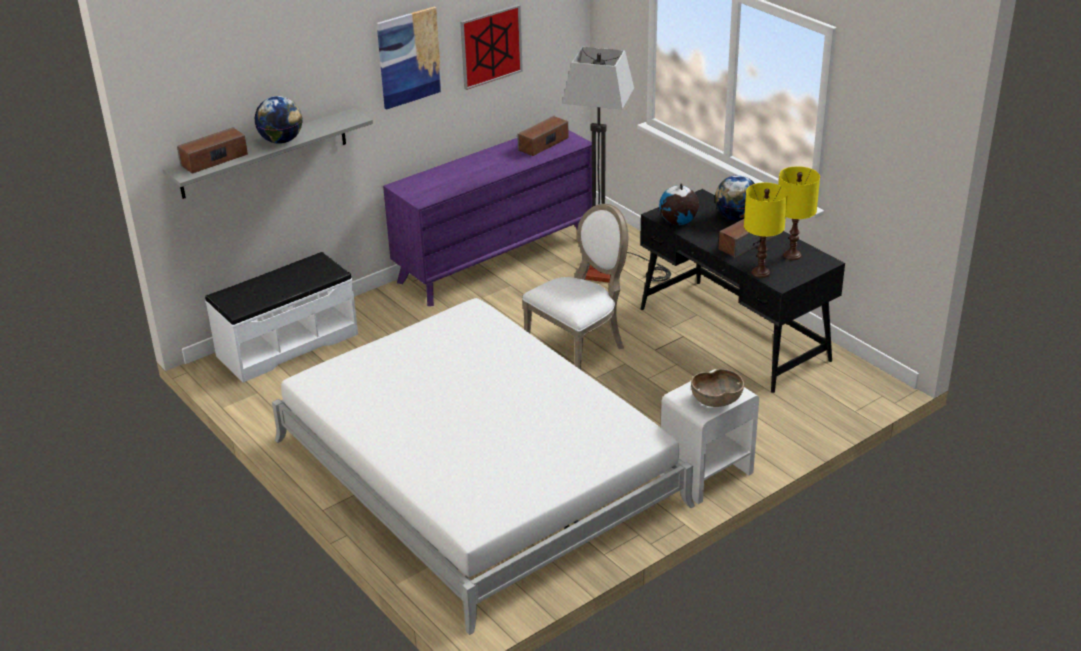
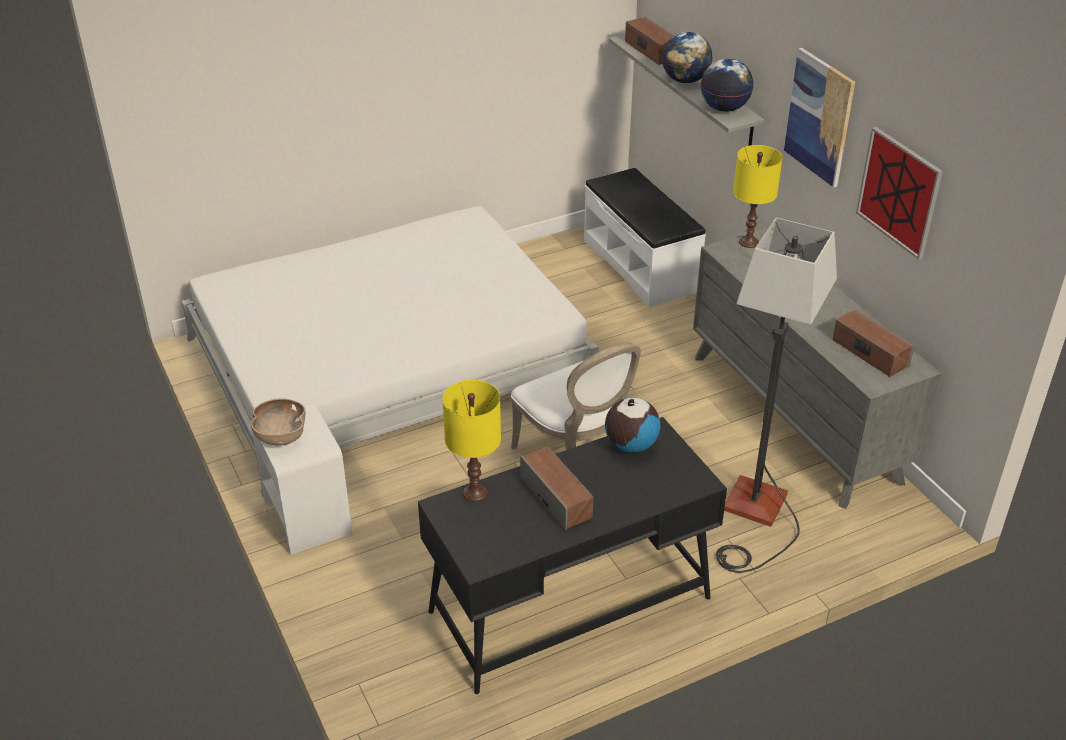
camera: 100 degrees right, 5 degrees up
(496, 259) = (795, 417): purple dresser -> grey dresser
(735, 217) = (631, 503): globe -> globe (724, 108)
(792, 255) = (508, 534): yellow table lamp -> yellow table lamp (749, 242)

